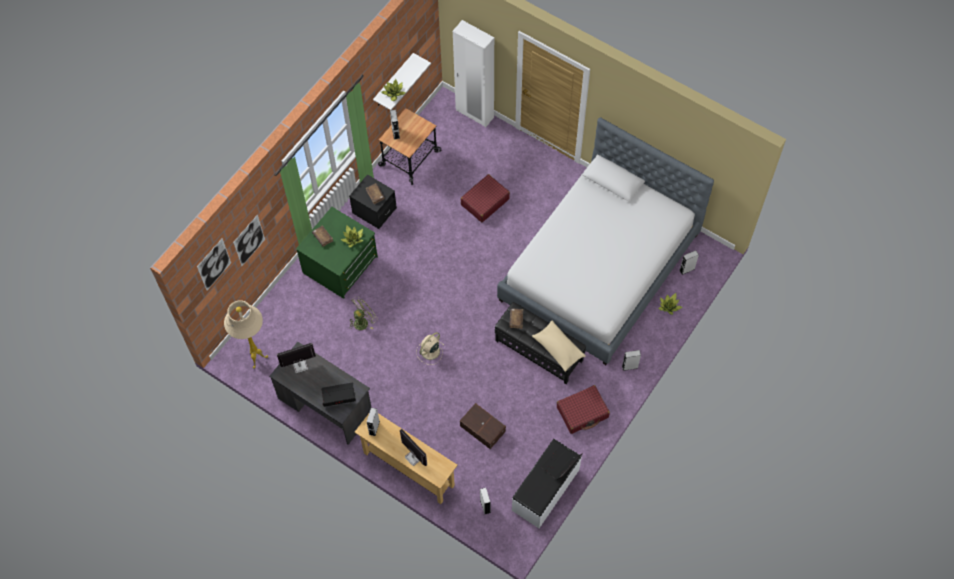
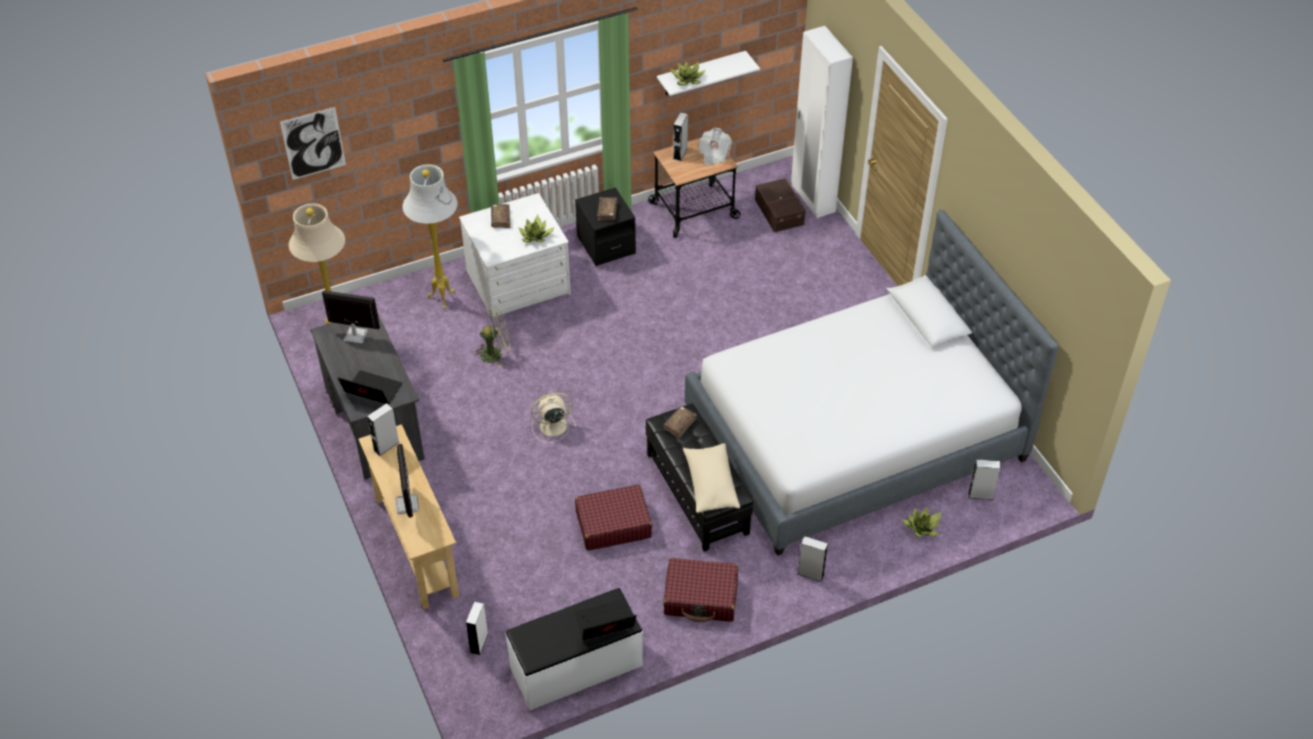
camera: 30 degrees right, 15 degrees down
(249, 240) = (386, 151): picture -> none
(302, 300) = (443, 298): none -> white floor lamp
(341, 265) = (518, 283): green dresser -> white dresser
(416, 123) = (714, 154): none -> newspaper
(483, 428) = (550, 547): brown storage box -> brown storage box (780, 211)
(484, 202) = (753, 295): red suitcase -> red suitcase (613, 524)

